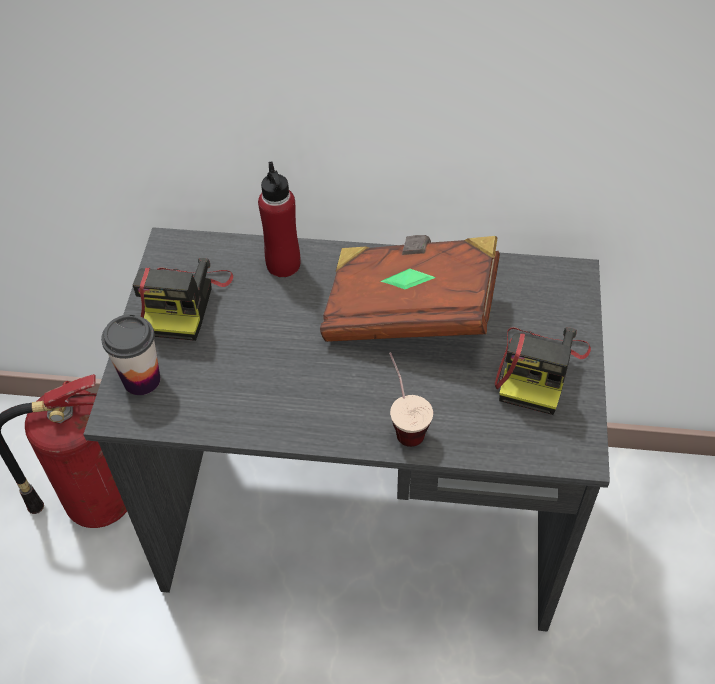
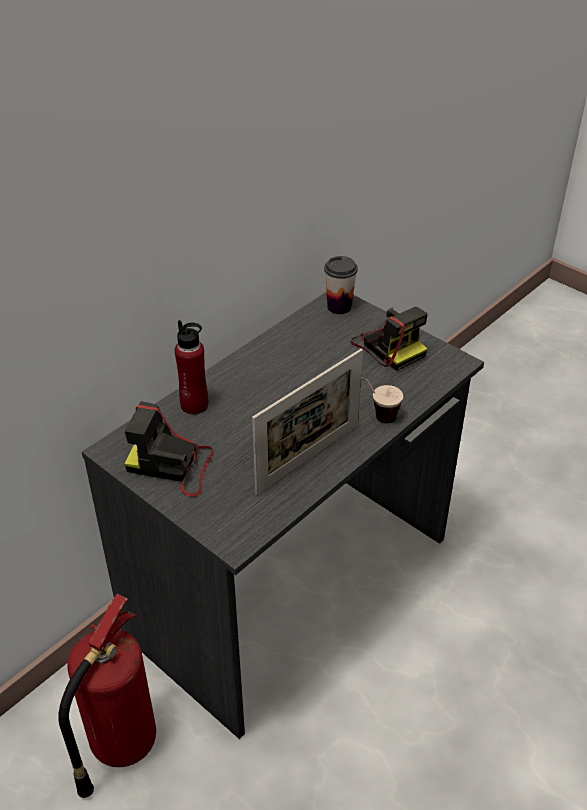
camera: 55 degrees left, 10 degrees down
(141, 380) = (219, 517): cup -> cup (339, 307)
(184, 302) = (172, 466): camera -> camera turned 150 degrees clockwise
(283, 402) = (308, 458): none -> picture frame
(409, 311) = (294, 371): brown book -> none

